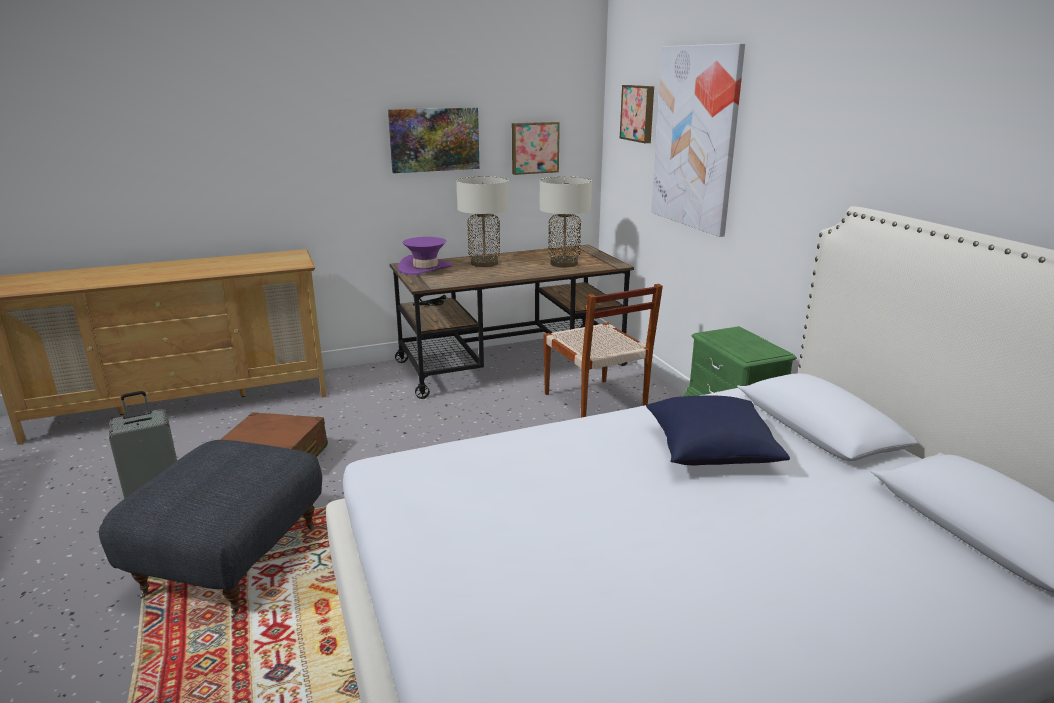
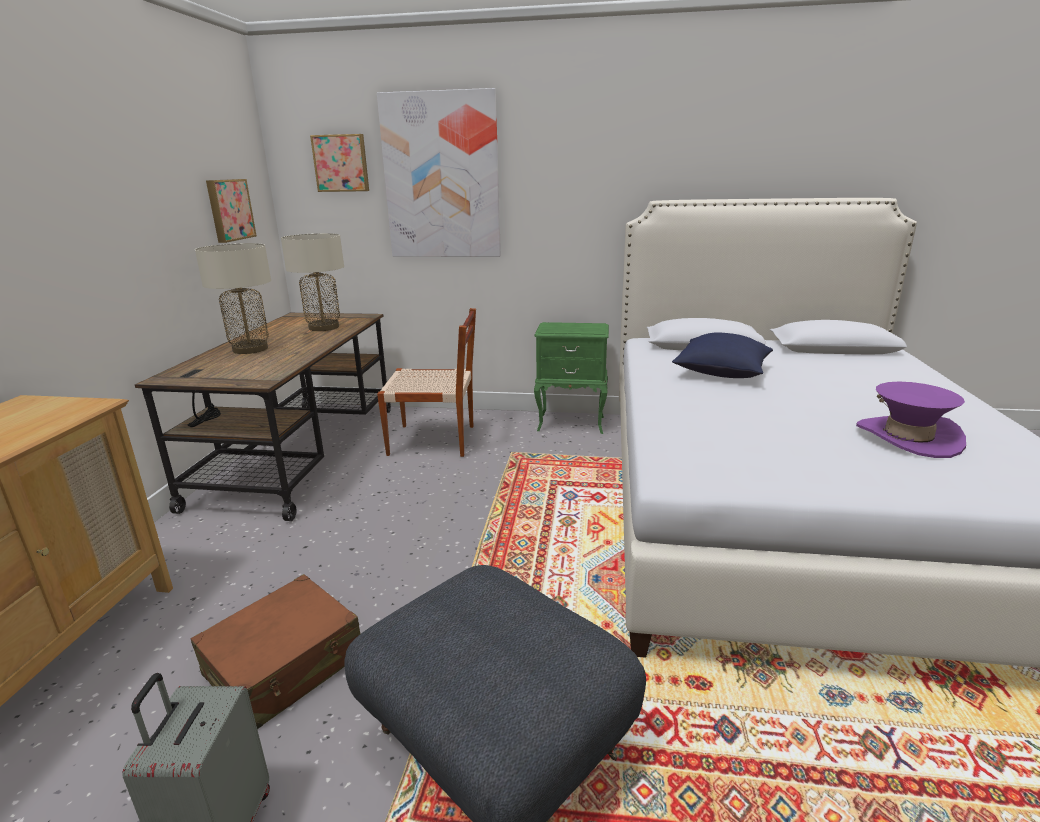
camera: 60 degrees left, 0 degrees up
(426, 268) = (203, 371): purple hat -> purple hat (907, 437)
(434, 139) = (139, 203): picture -> none

